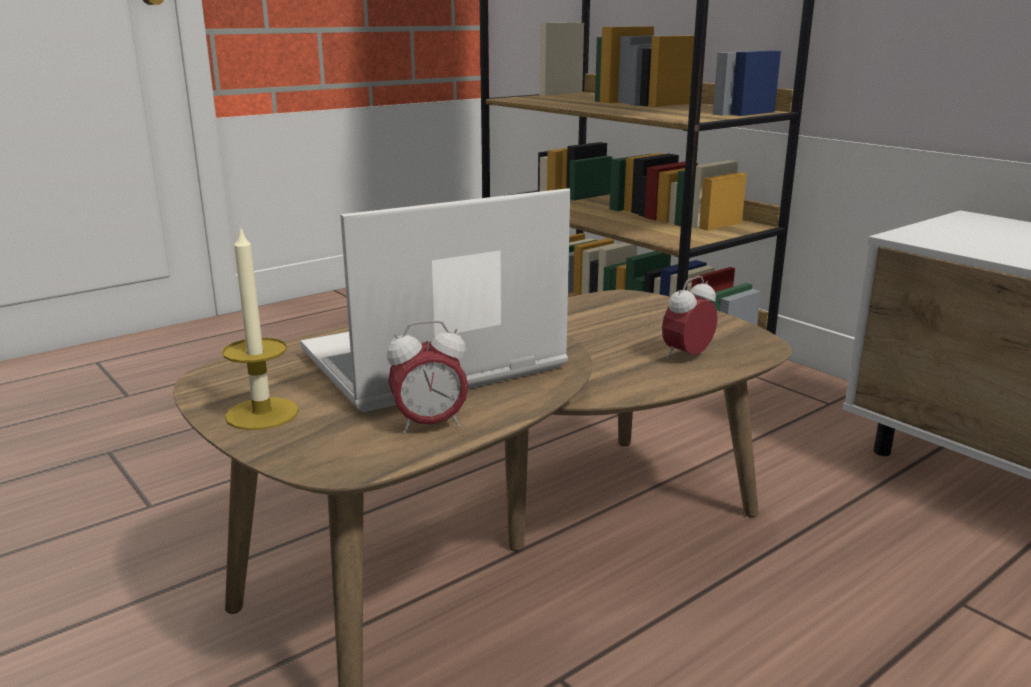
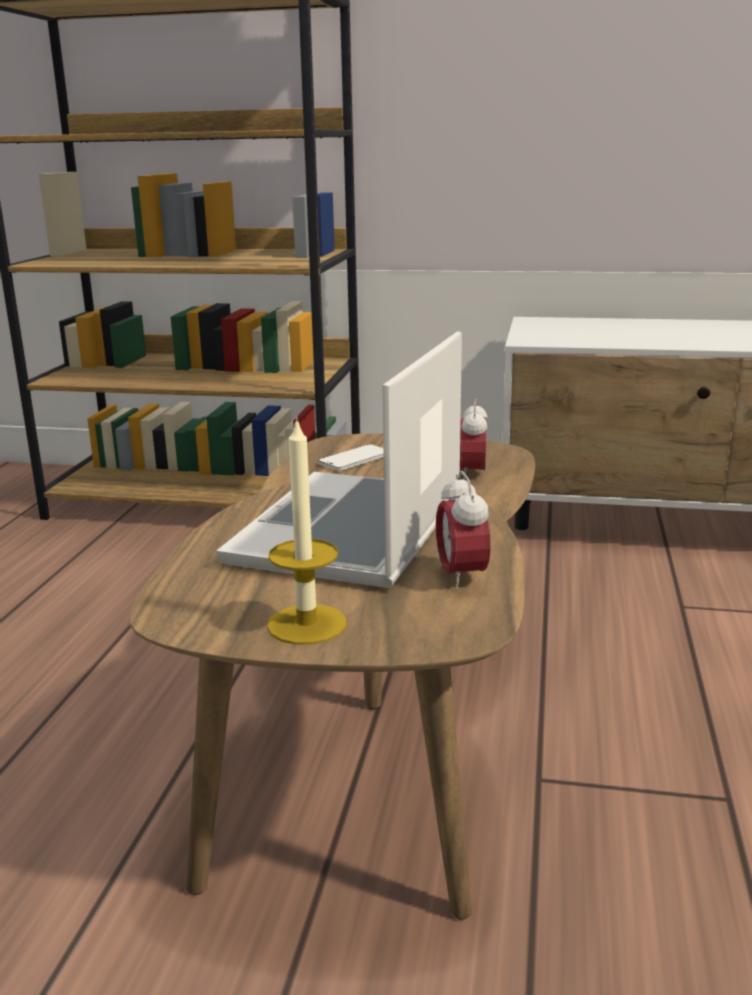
camera: 40 degrees left, 0 degrees up
(429, 425) = (461, 577): alarm clock -> alarm clock turned 135 degrees clockwise
(610, 315) = (354, 460): none -> phone

